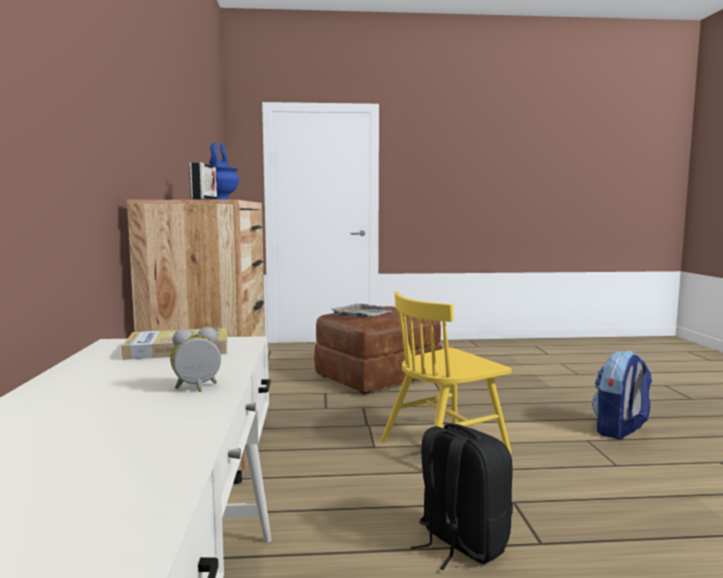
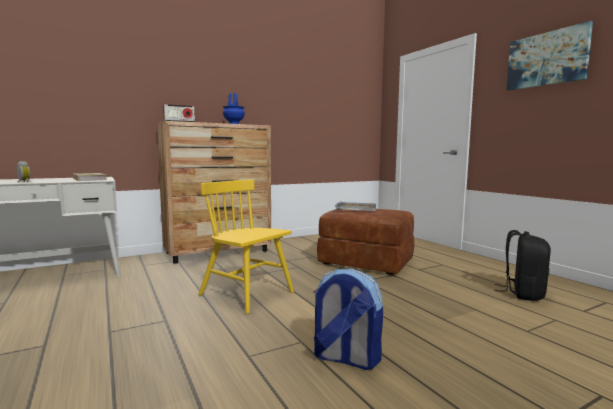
camera: 65 degrees right, 0 degrees up
(454, 149) = (546, 59): none -> picture
(460, 543) = (111, 311): black backpack -> black backpack (522, 293)

